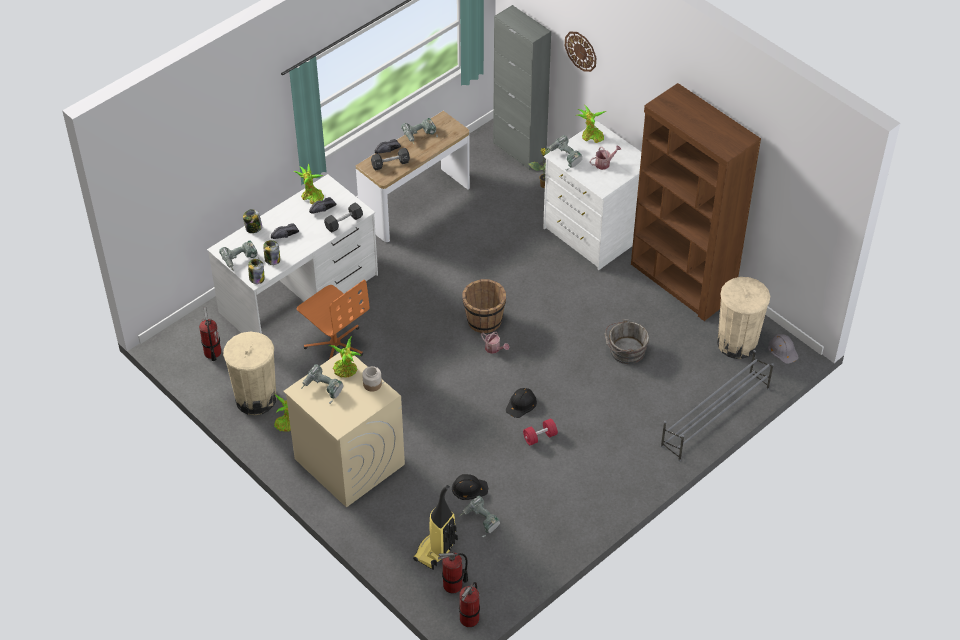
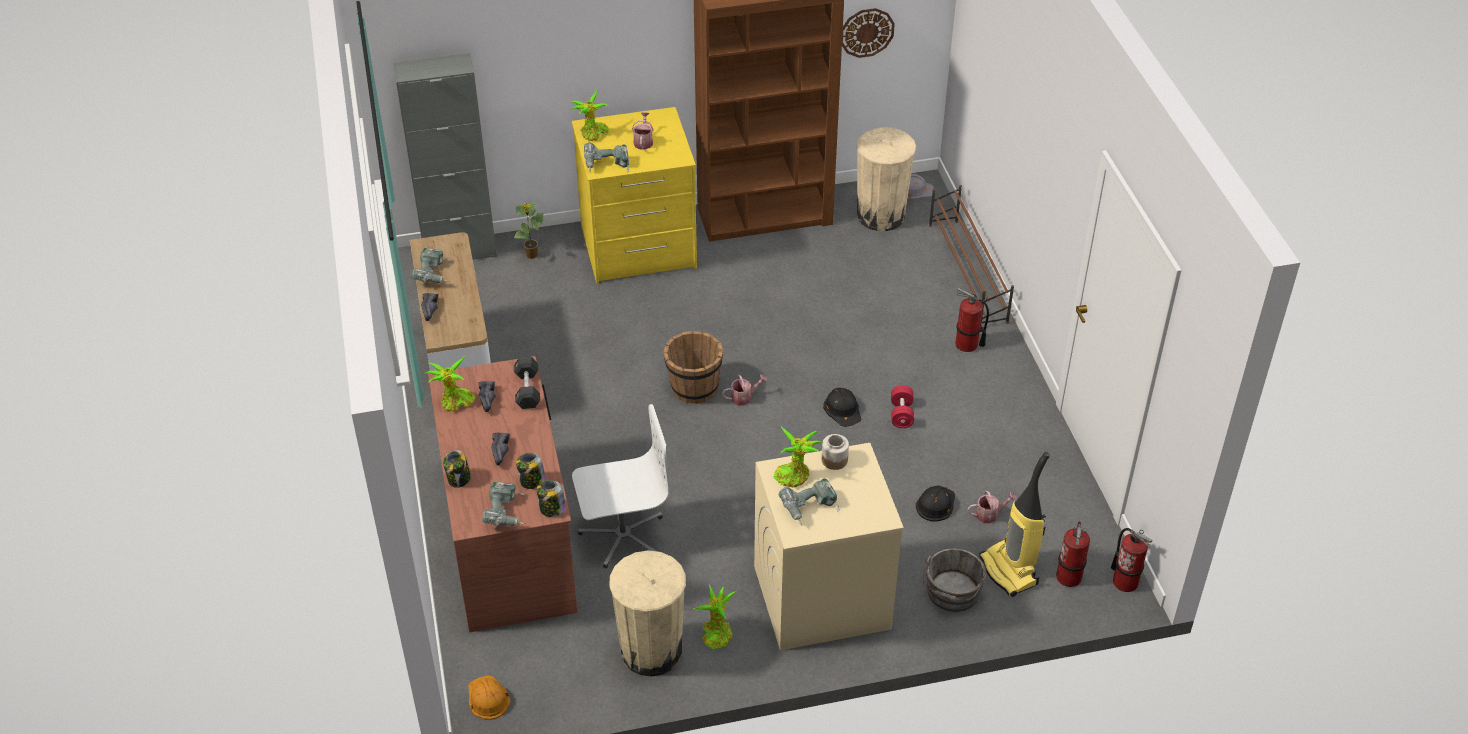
camera: 60 degrees left, 5 degrees down
(178, 343) = (487, 698): none -> orange hard hat
(212, 352) = (535, 666): fire extinguisher -> fire extinguisher (966, 344)
(299, 294) = (509, 536): white desk -> brown desk
(335, 344) = (622, 535): orange office chair -> white office chair
(390, 164) = (455, 317): black dumbbell -> none
(480, 521) = (990, 514): power drill -> watering can
(581, 51) = (521, 47): wall clock -> wall clock (866, 32)
(594, 232) = (638, 248): white dresser -> yellow dresser
(625, 351) = (828, 297): grey bucket -> grey bucket (952, 594)
(714, 417) = (967, 273): grey shoe rack -> brown shoe rack

